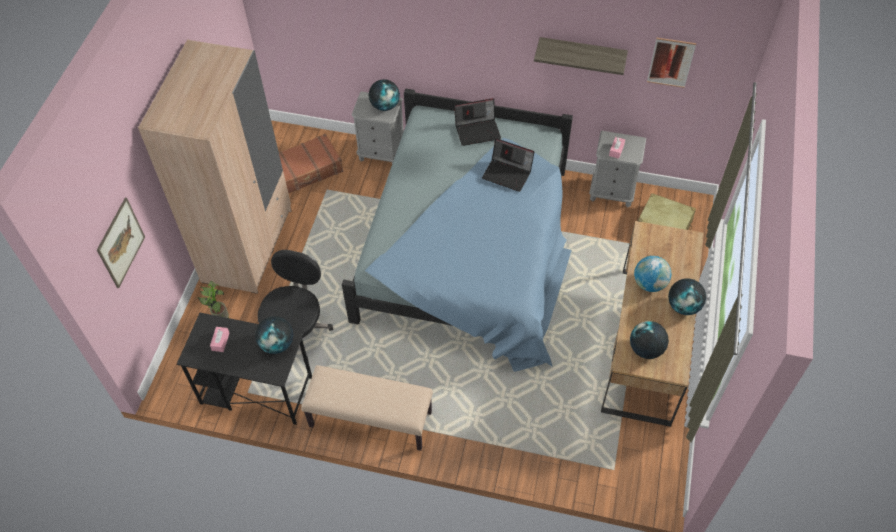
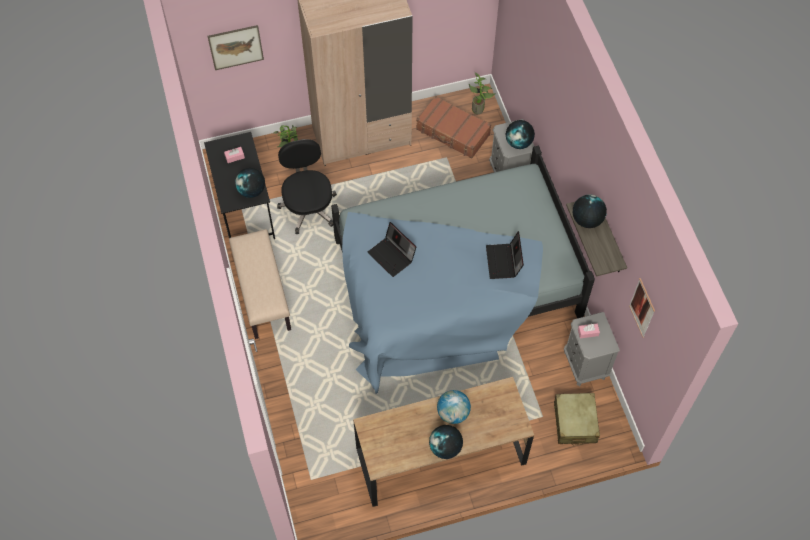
camera: 60 degrees right, 5 degrees up
(293, 140) = (479, 109): none -> potted plant
(296, 330) = (308, 207): black office chair -> black office chair turned 90 degrees counterclockwise
(478, 130) = (536, 219): laptop -> laptop (392, 256)
(646, 349) = (386, 435): globe -> globe (586, 220)

